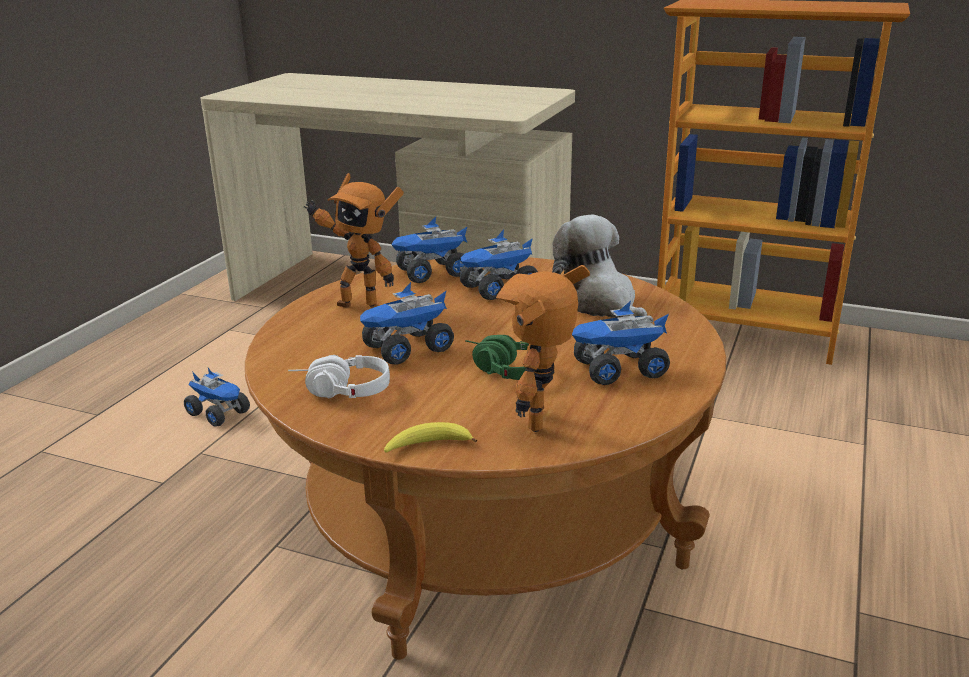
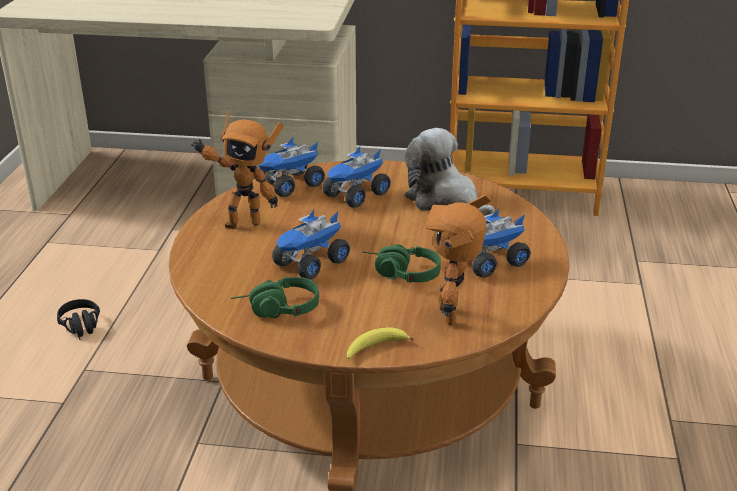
camera: 15 degrees left, 5 degrees up
(219, 413) = (82, 329): toy truck -> black headphones
(339, 392) = (276, 310): white headphones -> green headphones

